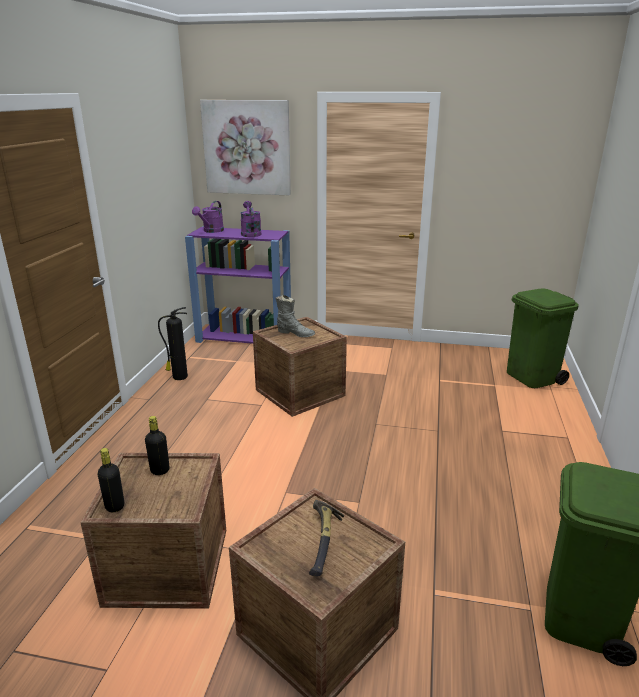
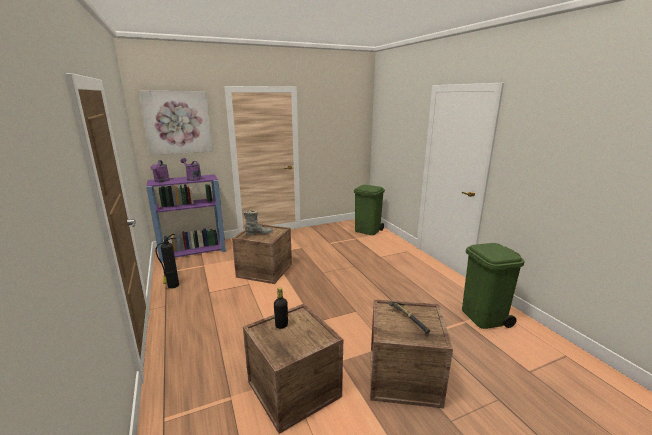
camera: 35 degrees left, 5 degrees down
(115, 506) = (282, 354): black bottle -> none

